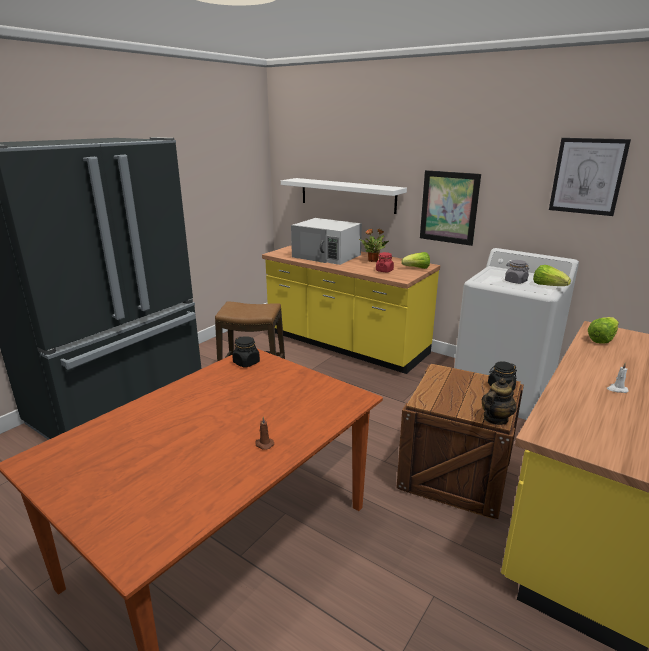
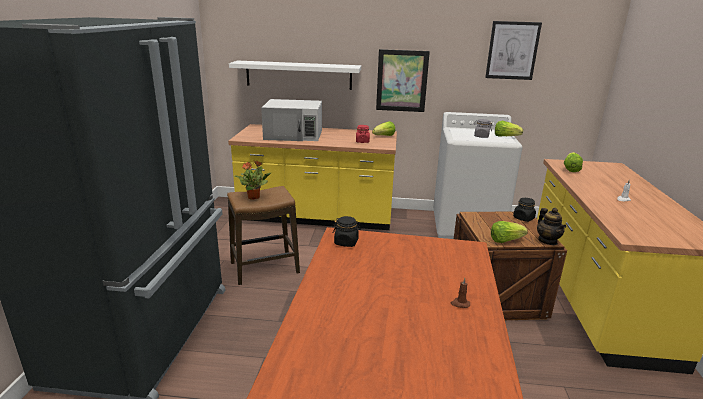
camera: 30 degrees left, 0 degrees up
(373, 260) = (340, 134): potted plant -> potted plant (254, 197)
(441, 405) = (505, 240): none -> lettuce
(495, 419) = (547, 241): teapot -> teapot turned 150 degrees clockwise

